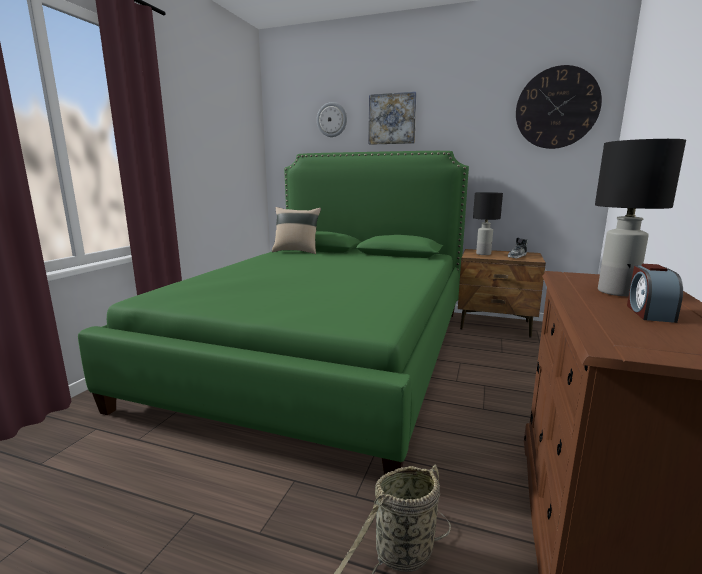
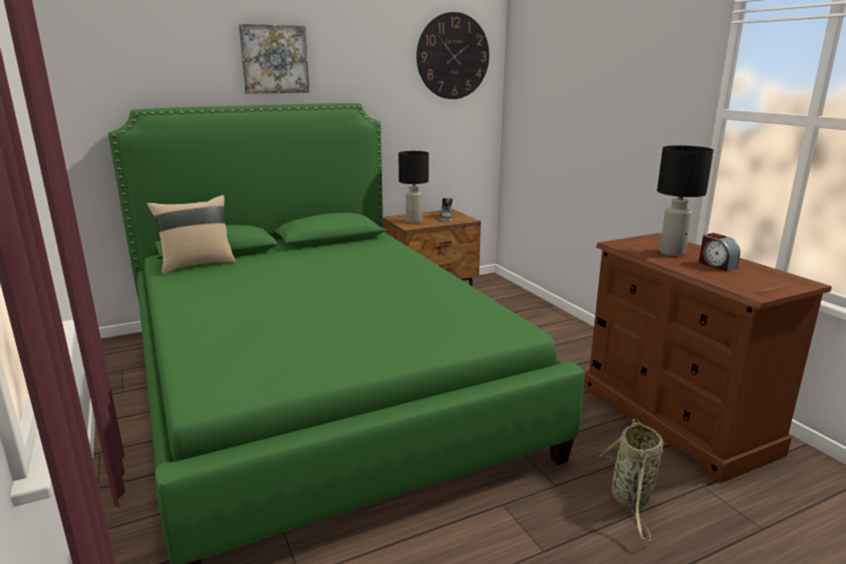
camera: 45 degrees left, 5 degrees up
(332, 120) = (180, 56): wall clock -> none

